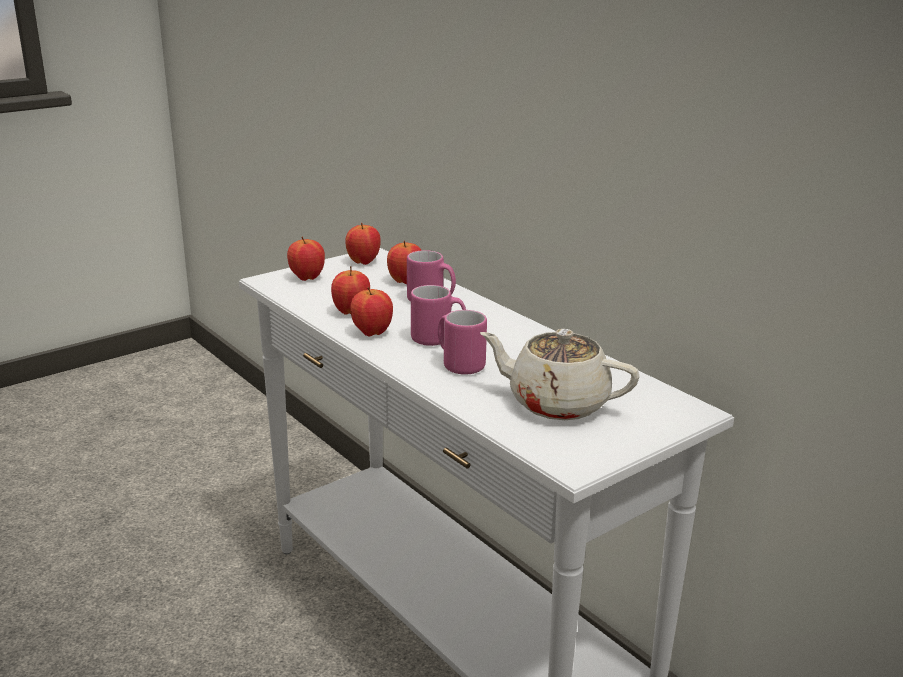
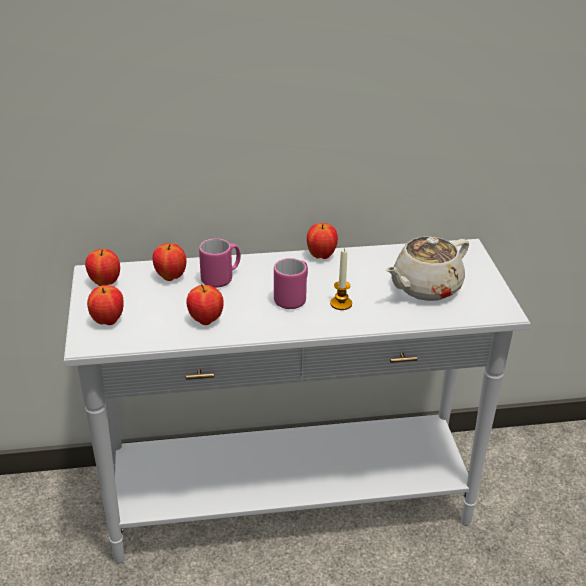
camera: 60 degrees left, 10 degrees up
(372, 333) = (255, 323): apple -> apple (321, 256)
(458, 364) = (341, 304): pink mug -> candle

